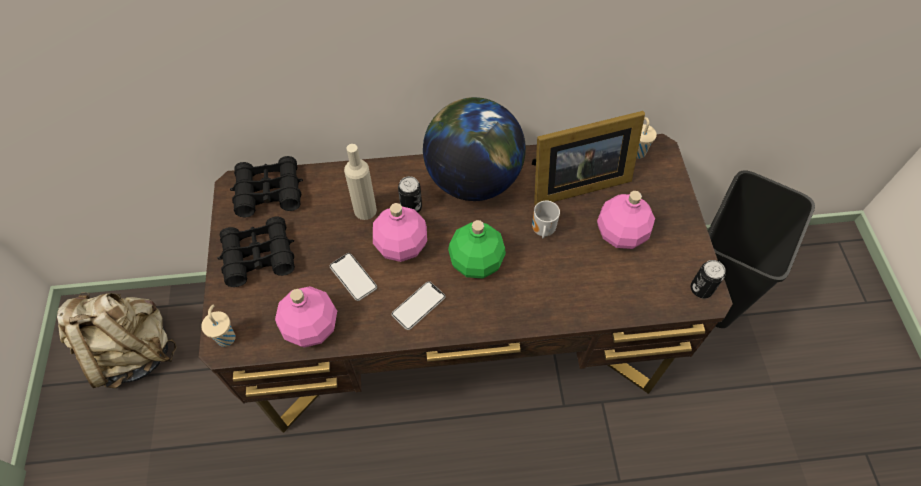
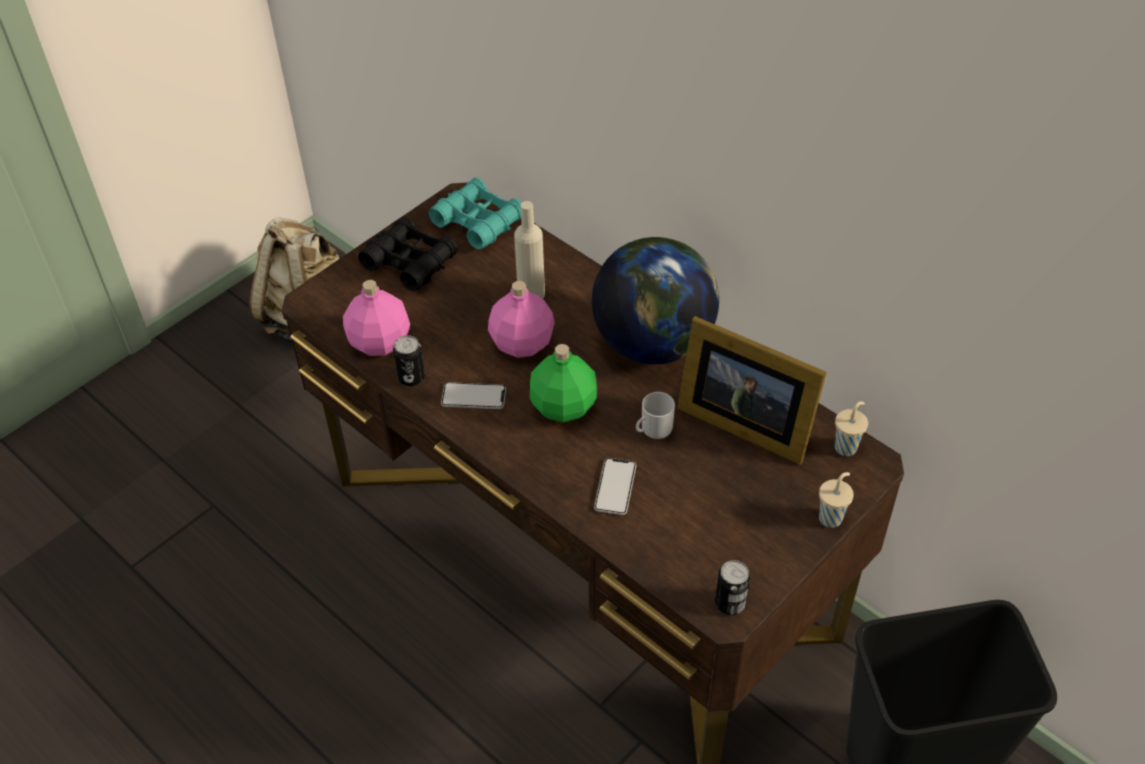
camera: 50 degrees right, 10 degrees down
(226, 337) = (317, 298): beige cup -> beige cup (831, 517)
(269, 192) = (478, 221): black binoculars -> turquoise binoculars
(353, 277) = (455, 334): phone -> phone (615, 487)
(411, 207) = (570, 321): can -> can (411, 377)
(620, 233) = (722, 494): pink bottle -> none

